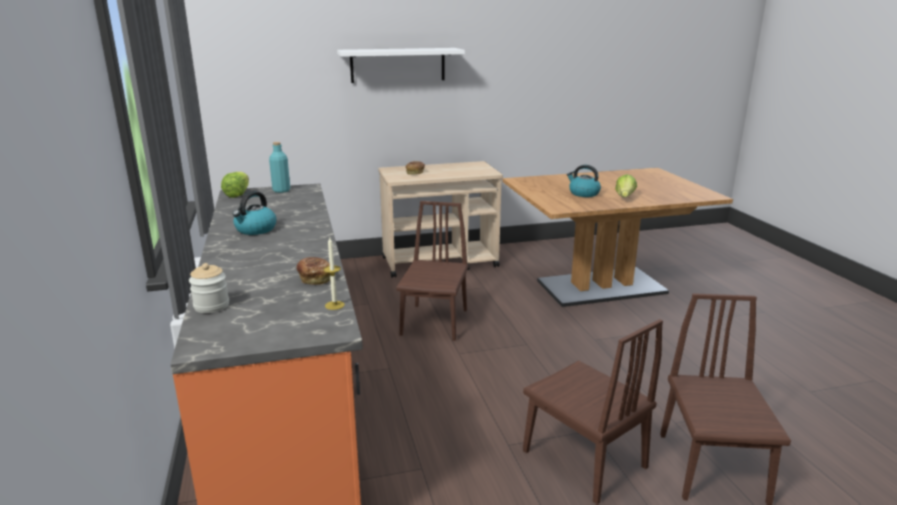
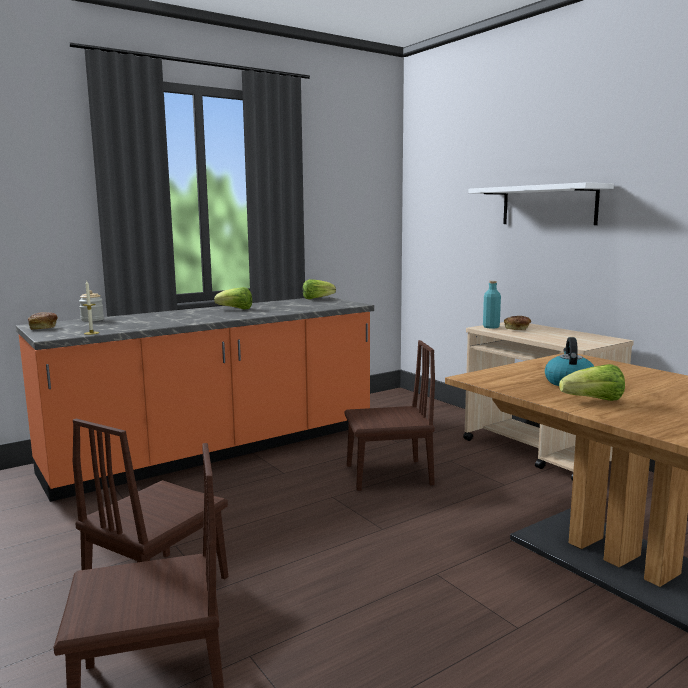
camera: 70 degrees right, 10 degrees down
(255, 230) = (236, 309): kettle -> lettuce
(281, 190) = (338, 302): turquoise bottle -> turquoise bottle (491, 327)
(315, 278) = (140, 326): bread -> bread (43, 328)

